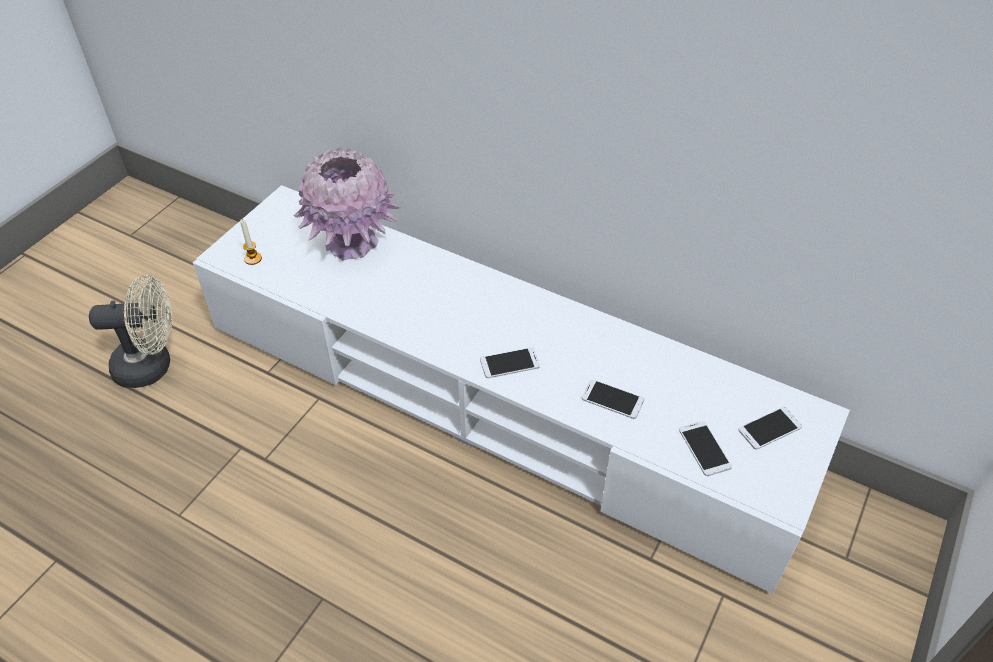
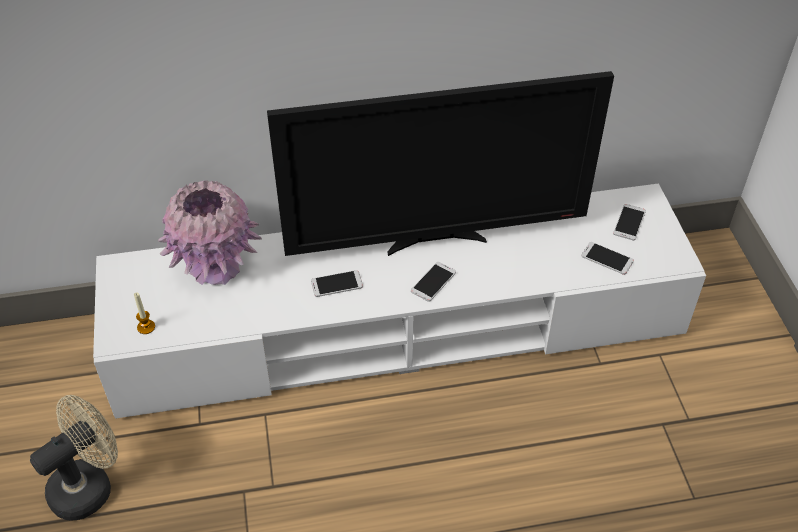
camera: 40 degrees left, 0 degrees up
(553, 328) = (436, 240): none -> television
(612, 399) = (523, 263): phone -> phone (337, 284)

